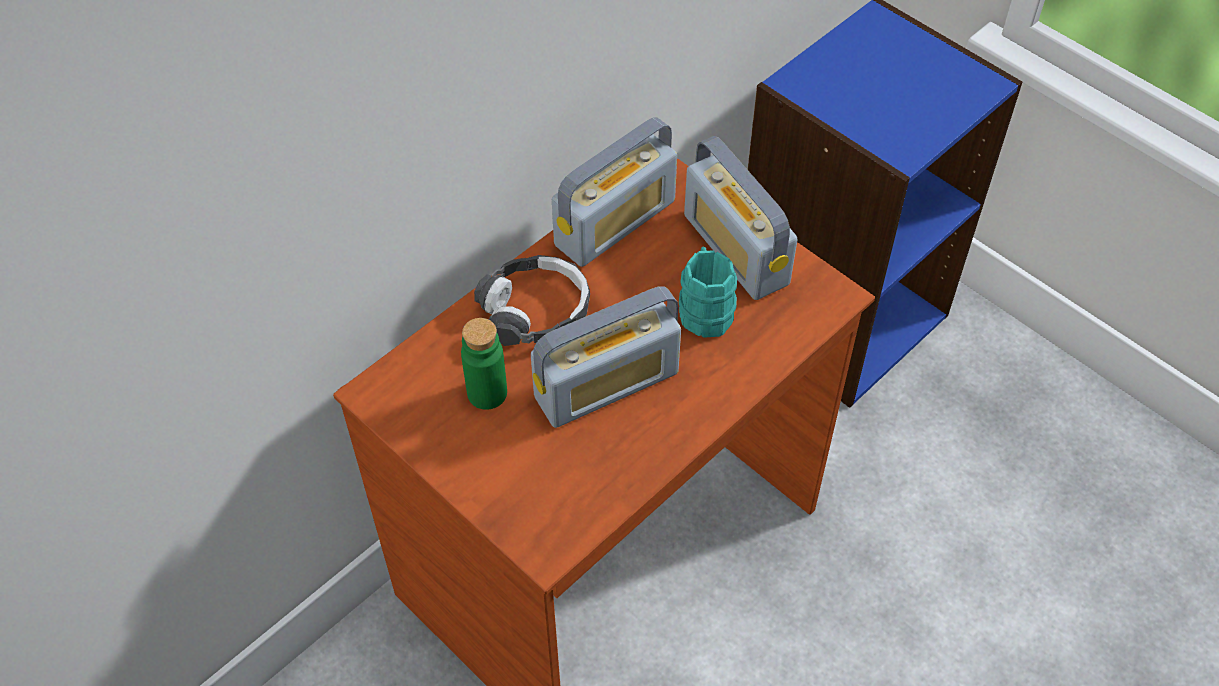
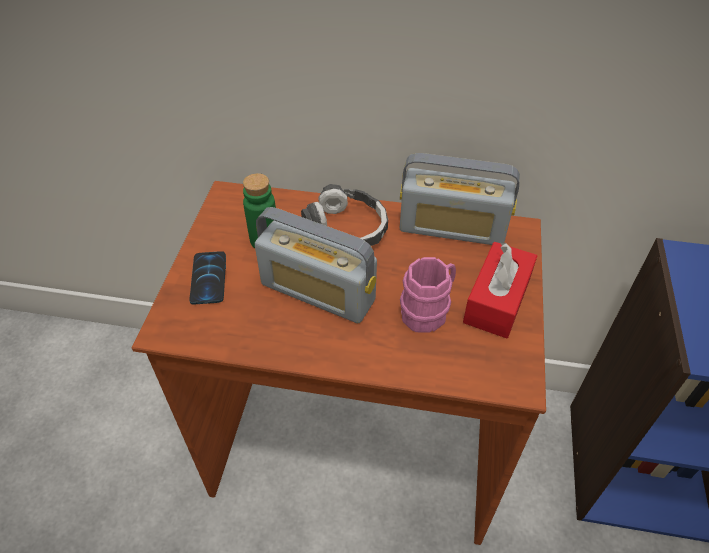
camera: 55 degrees right, 5 degrees down
(502, 473) = (208, 278): none -> phone
(705, 309) = (428, 310): turquoise mug -> pink mug
(736, 250) = (497, 300): radio -> red tissue box

